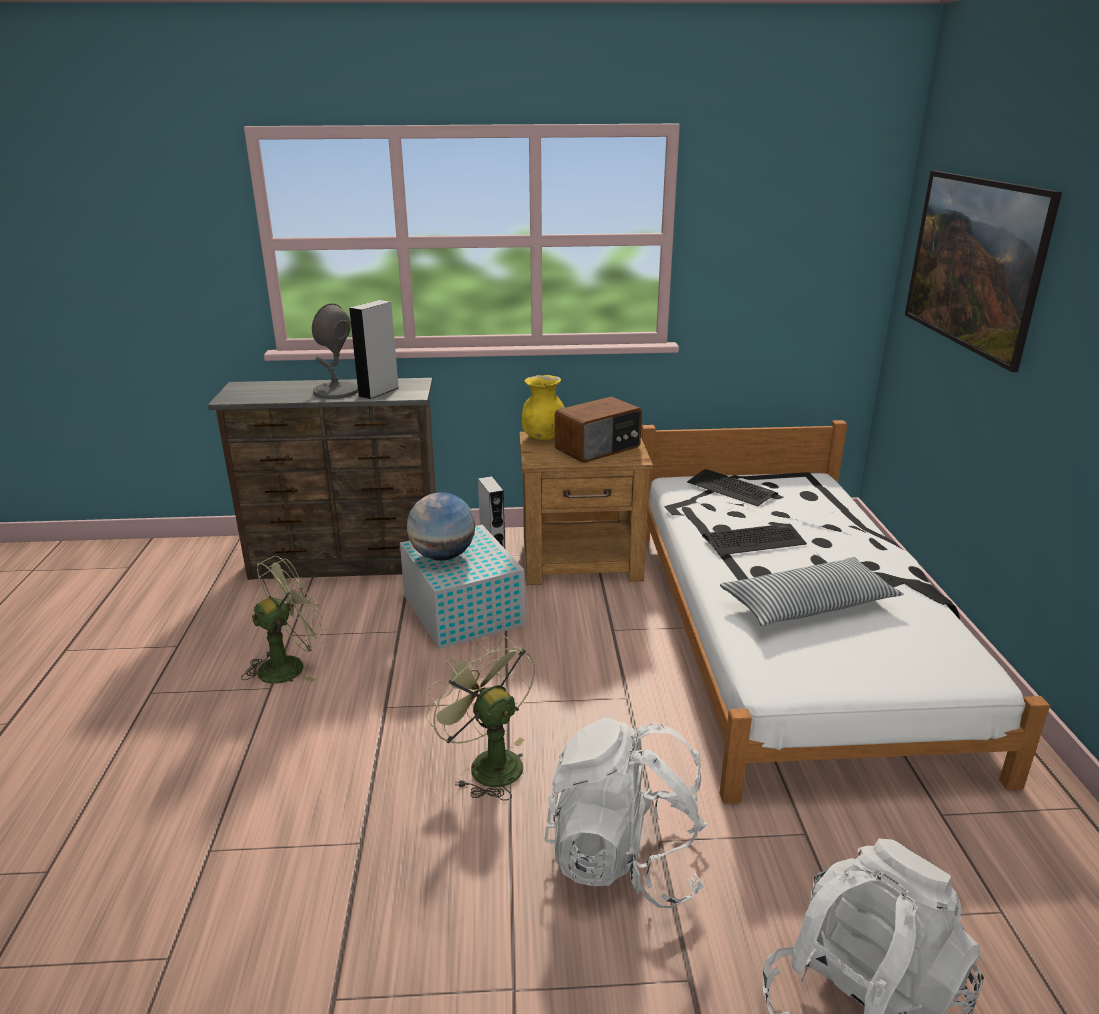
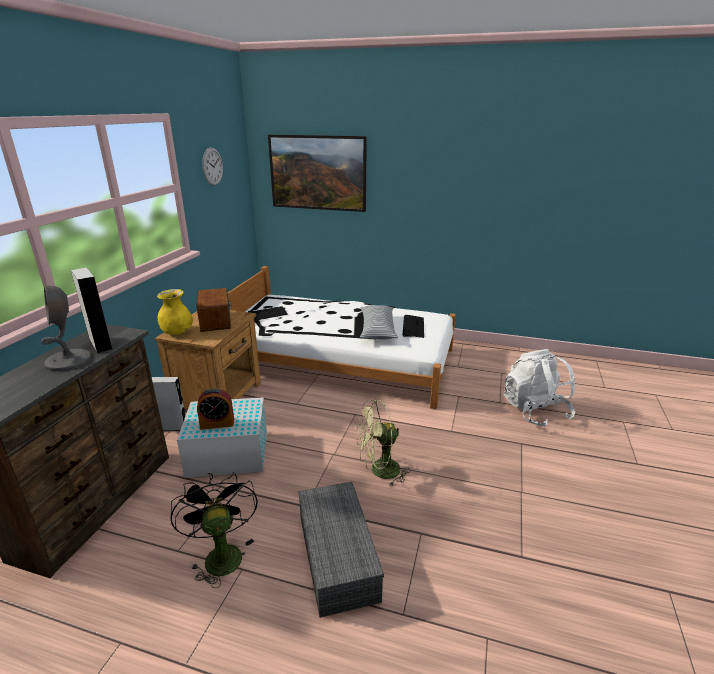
camera: 70 degrees left, 0 degrees up
(290, 665) = (221, 554): green fan -> black fan
(301, 759) = (335, 555): none -> grey storage box
(443, 556) = (217, 423): globe -> alarm clock
(625, 859) = (458, 443): white backpack -> none
(754, 540) = (317, 324): keyboard -> keyboard (413, 327)
(774, 217) = (212, 166): none -> wall clock

